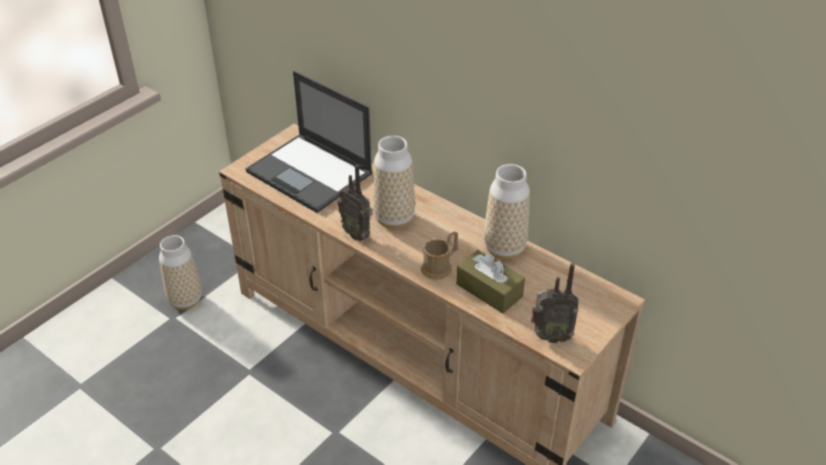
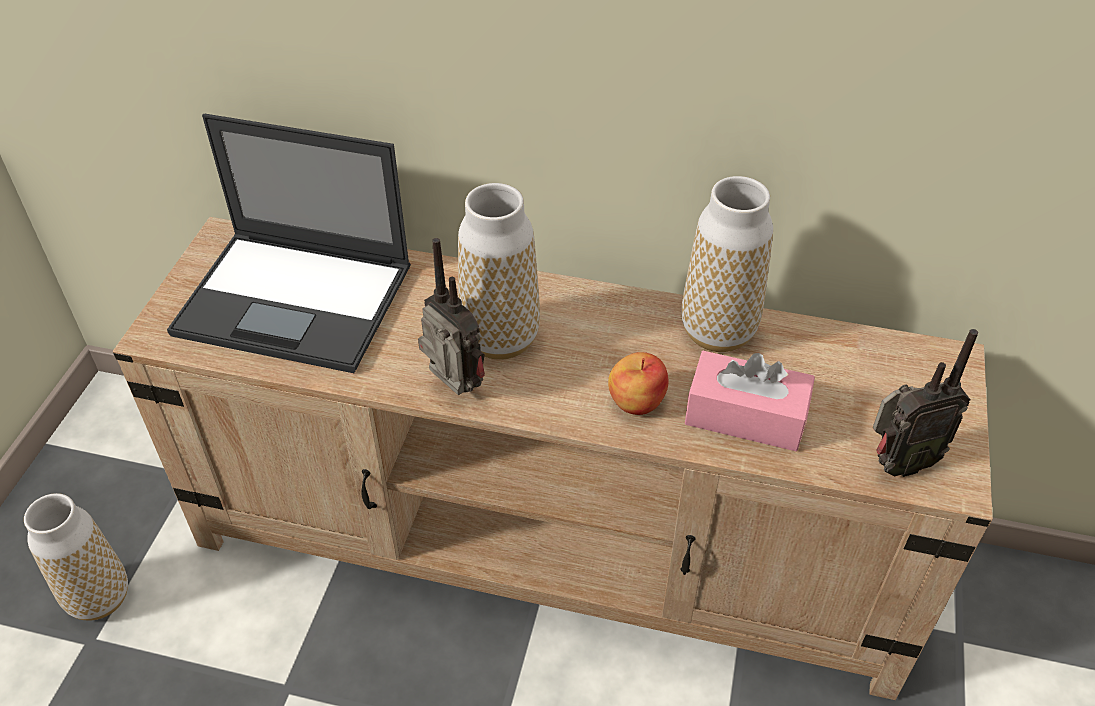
camera: 25 degrees left, 5 degrees up
(357, 234) = (453, 389): radio -> radio turned 150 degrees counterclockwise
(440, 266) = (636, 401): brown mug -> apple
(489, 290) = (745, 416): brown tissue box -> pink tissue box

